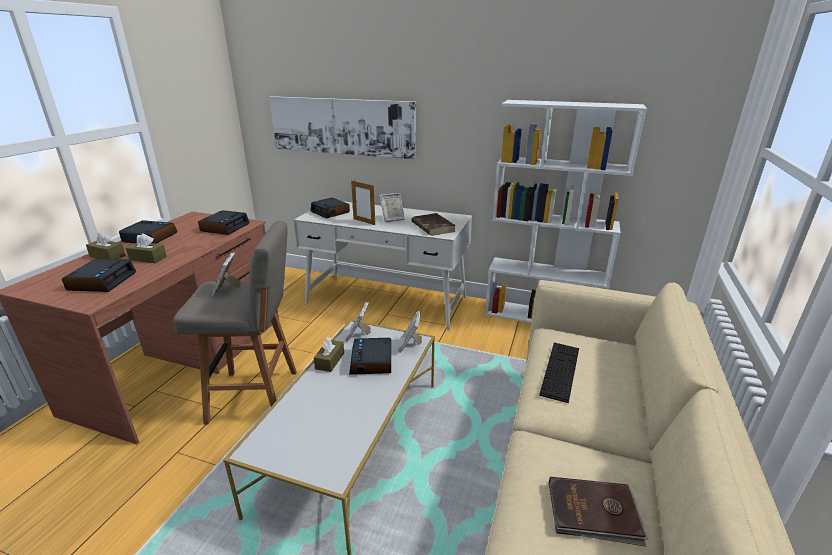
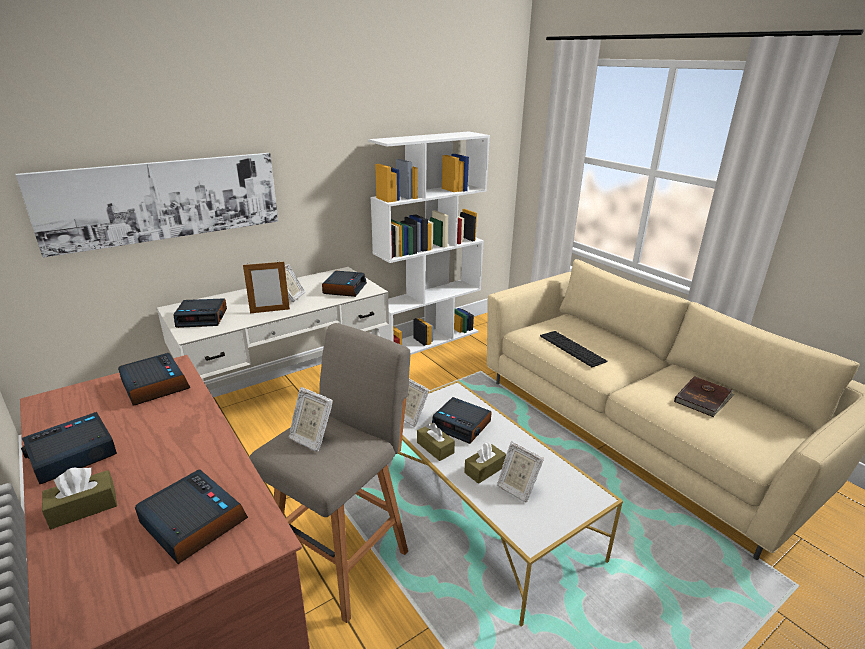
camera: 55 degrees left, 0 degrees up
(148, 258) = (166, 467): brown tissue box -> brown tissue box (484, 469)
(410, 345) = (459, 397): picture frame -> picture frame (516, 488)
(432, 227) = (344, 288): brown book -> alarm clock

